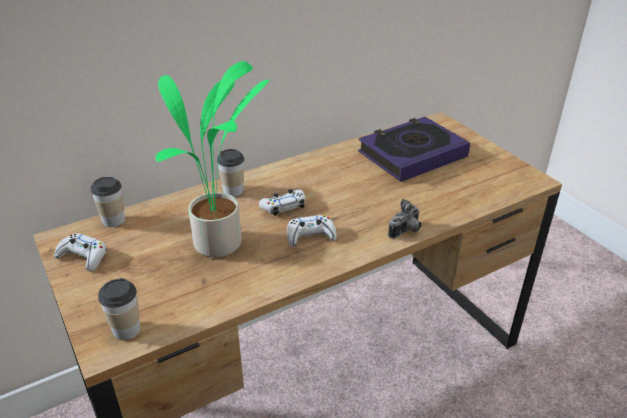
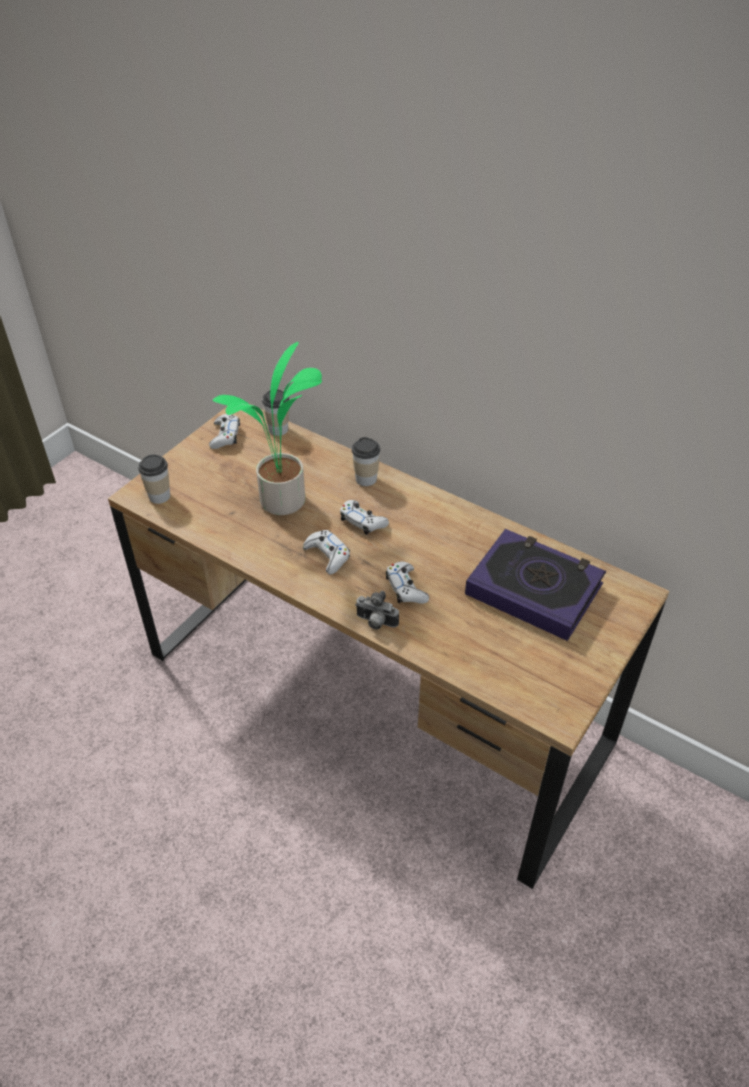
camera: 65 degrees right, 10 degrees up
(376, 207) = (406, 588): none -> white game controller

